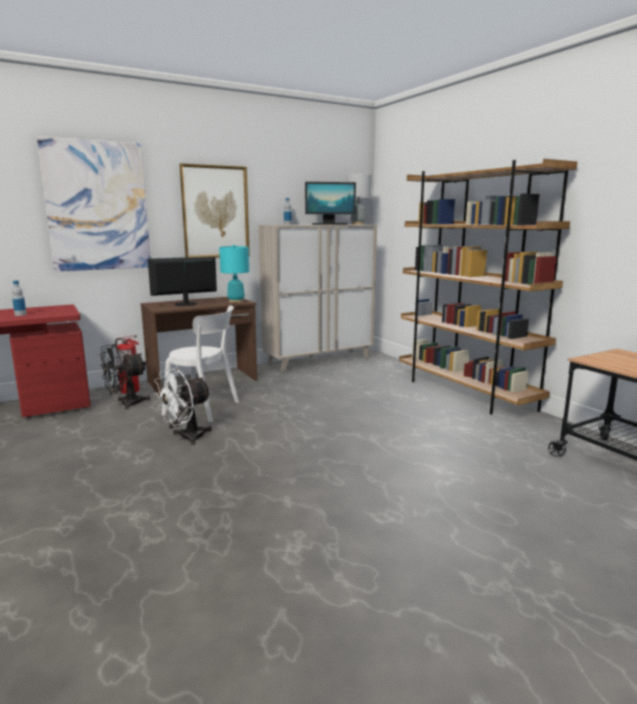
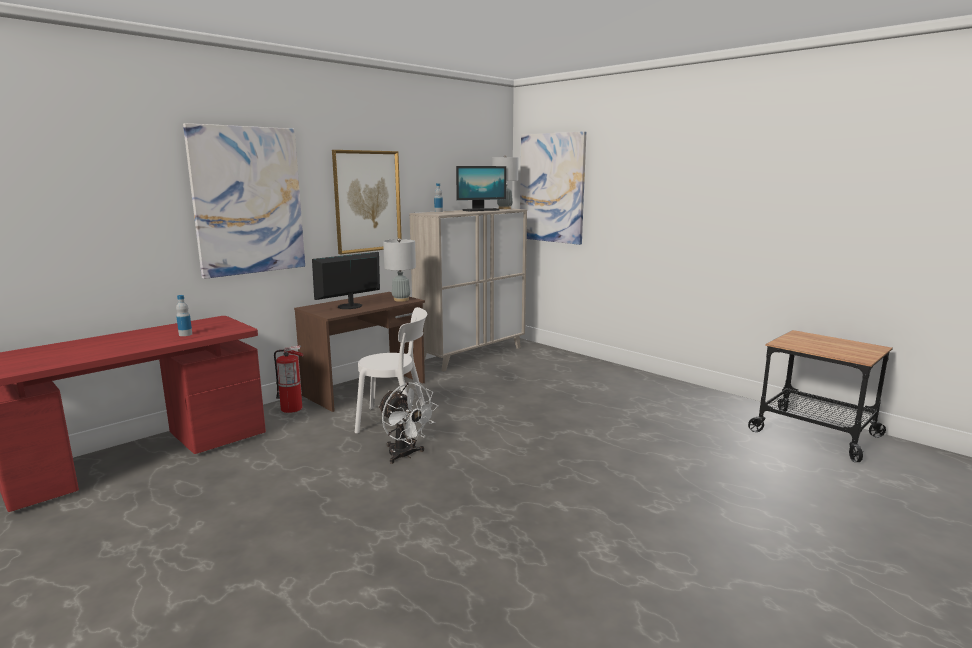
camera: 15 degrees left, 0 degrees up
(125, 404) = (301, 425): black fan -> none
(186, 438) = (405, 455): white fan -> white fan turned 75 degrees counterclockwise
(236, 301) = (401, 300): turquoise table lamp -> grey table lamp
(403, 204) = (552, 188): none -> picture
(465, 393) = (638, 377): brown bookcase -> none

